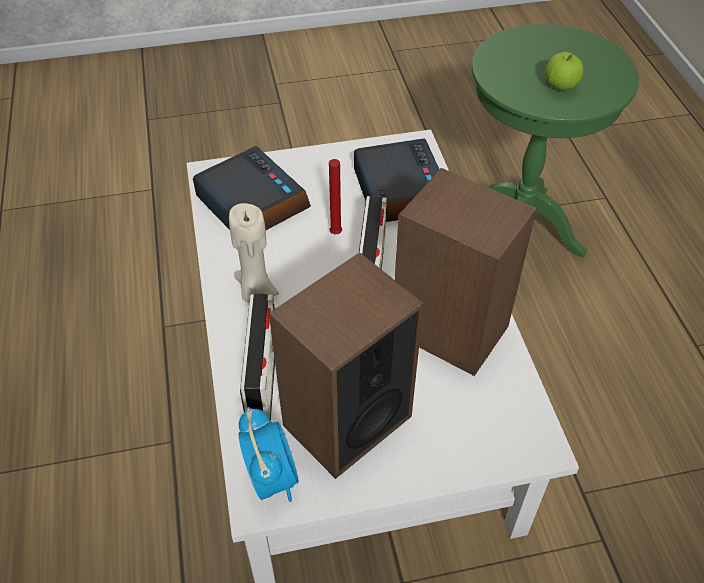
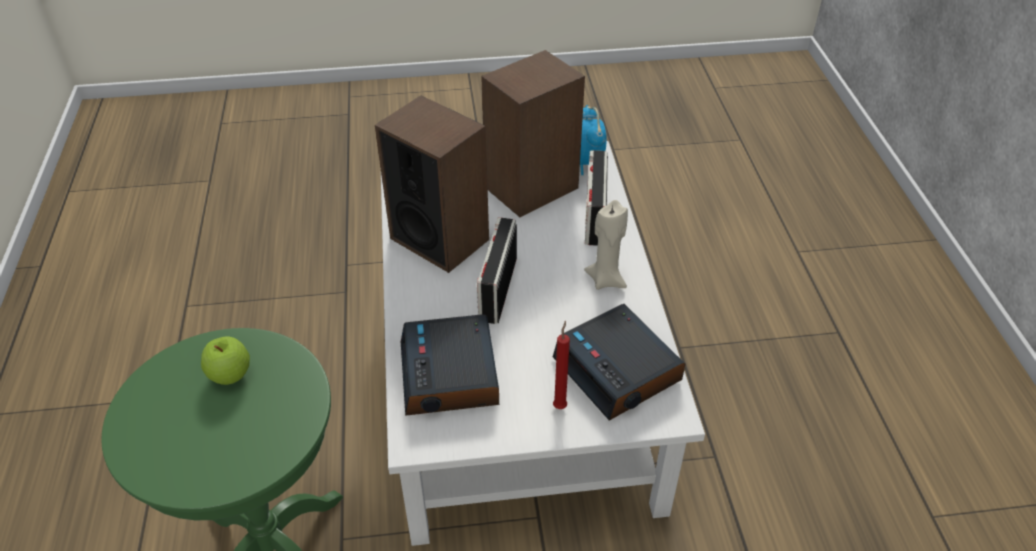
camera: 175 degrees left, 5 degrees down
(335, 235) = (528, 327): red candle -> red candle (560, 405)

